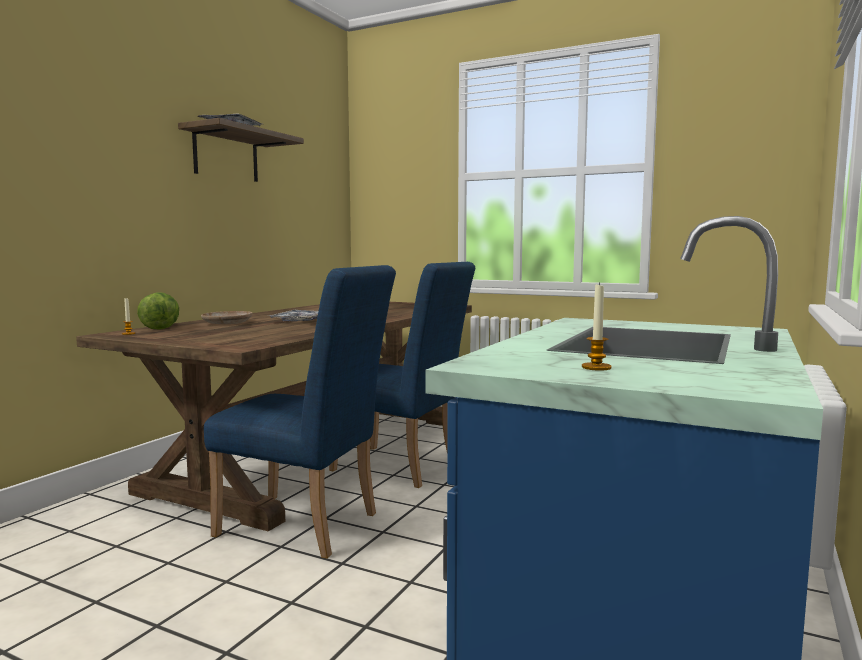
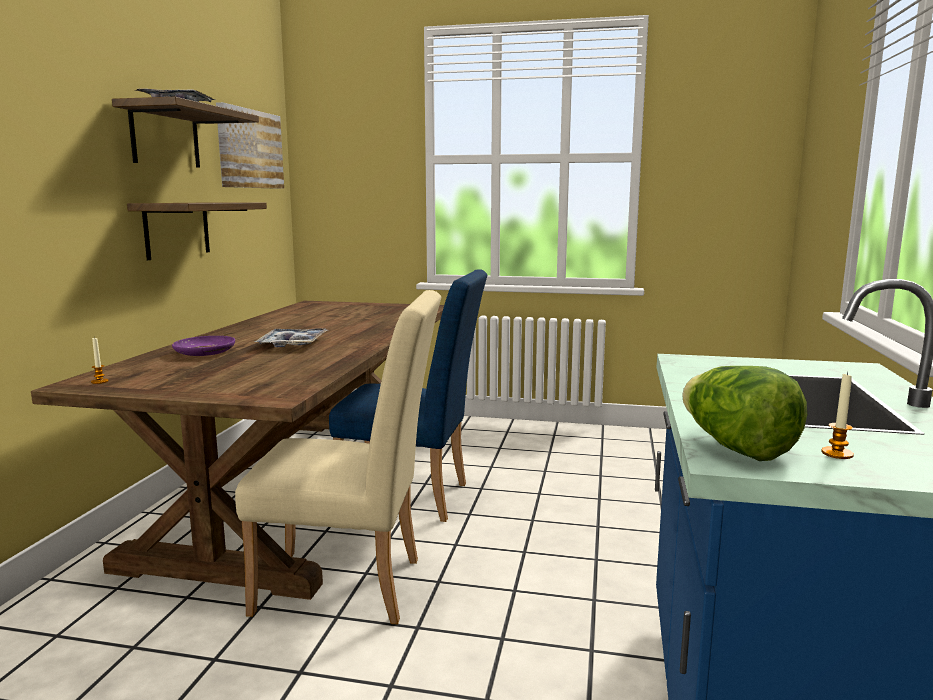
camera: 15 degrees left, 5 degrees up
(161, 327) = (129, 367): lettuce -> lettuce (735, 448)
(227, 323) = (205, 353): beige plate -> purple plate
(232, 229) = (177, 229): none -> shelf
(307, 527) = (352, 587): blue chair -> beige chair
(308, 170) = (249, 149): none -> picture

